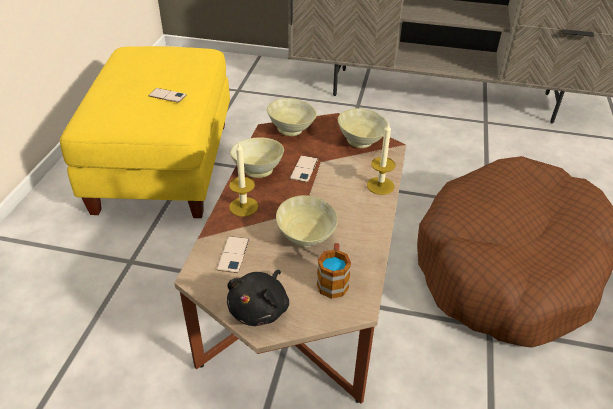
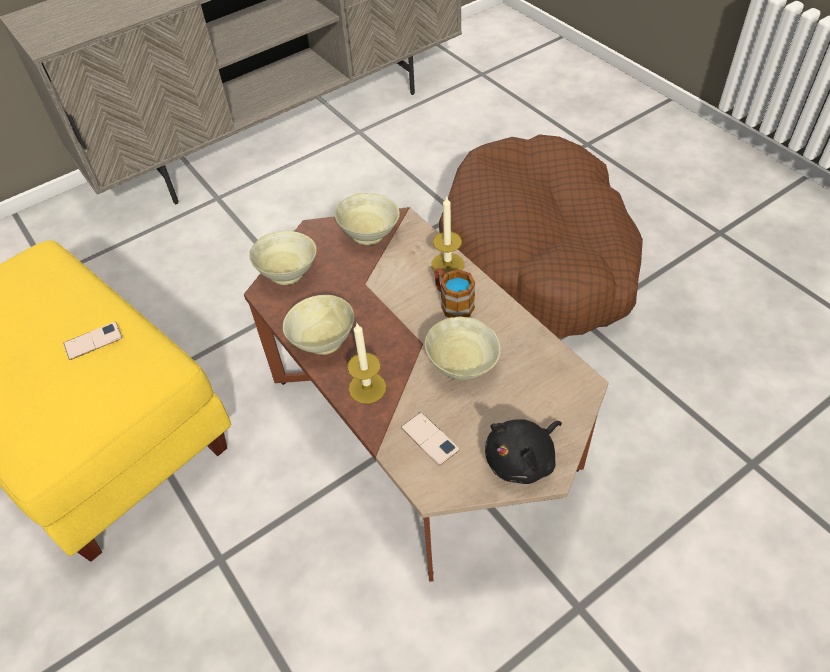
camera: 45 degrees left, 10 degrees up
(260, 309) = (522, 460): black plush toy -> black plush toy turned 75 degrees clockwise
(304, 169) = (362, 304): phone -> none
(333, 280) = (536, 381): mug -> mug (452, 303)

